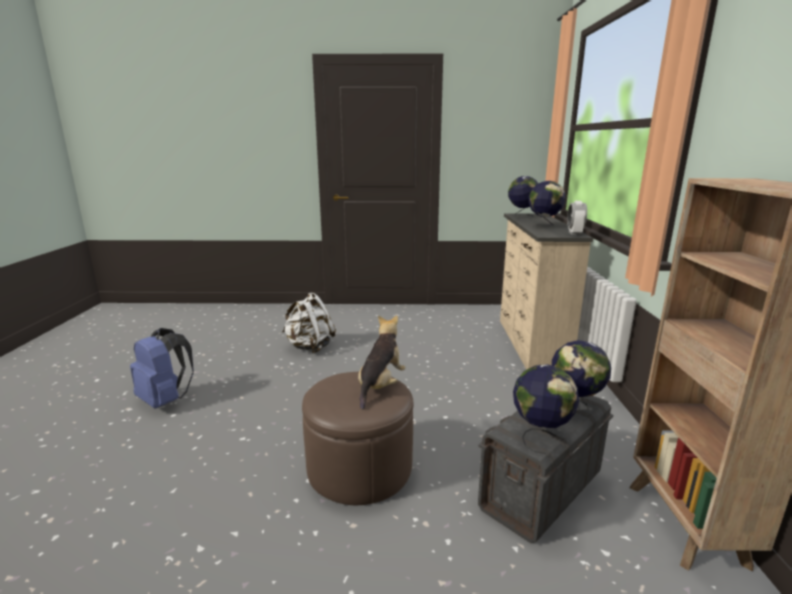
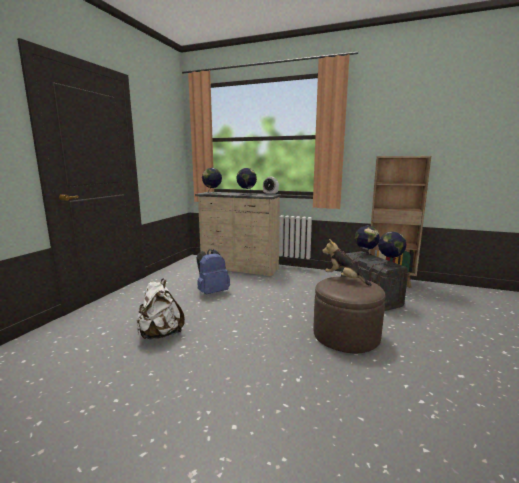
camera: 70 degrees left, 5 degrees down
(165, 400) = (194, 435): blue backpack -> blue backpack (212, 292)

